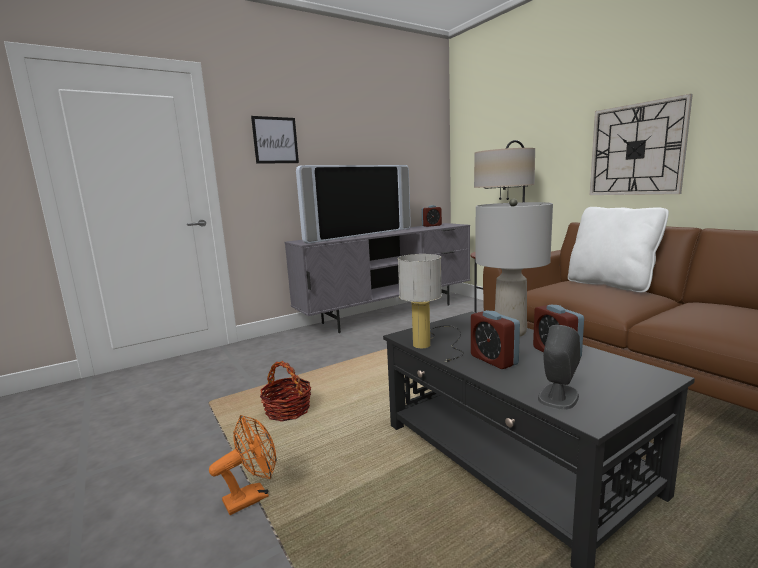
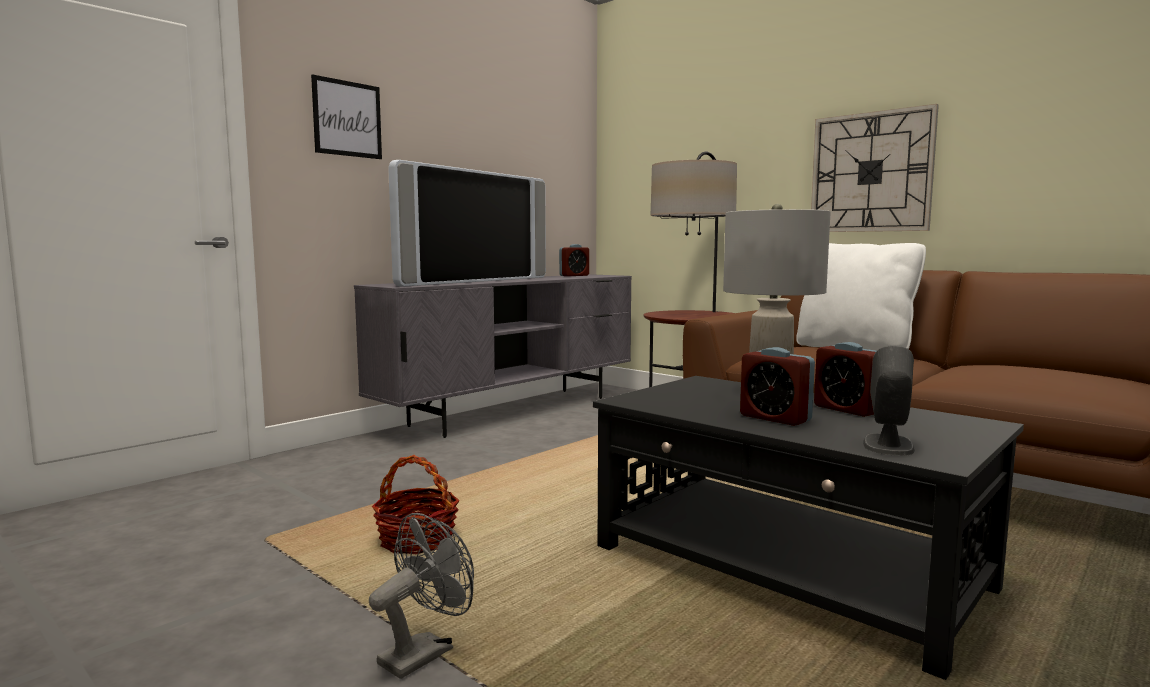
camera: 15 degrees left, 5 degrees down
(252, 496) = (424, 652): orange fan -> grey fan
(432, 343) = (674, 406): table lamp -> none

